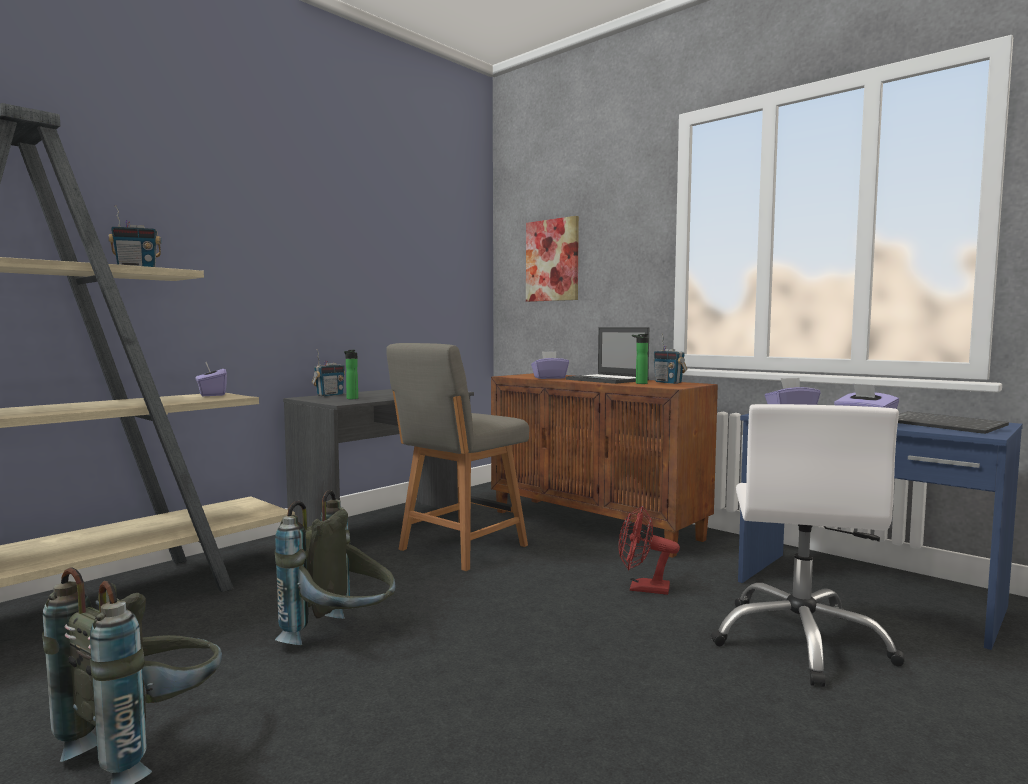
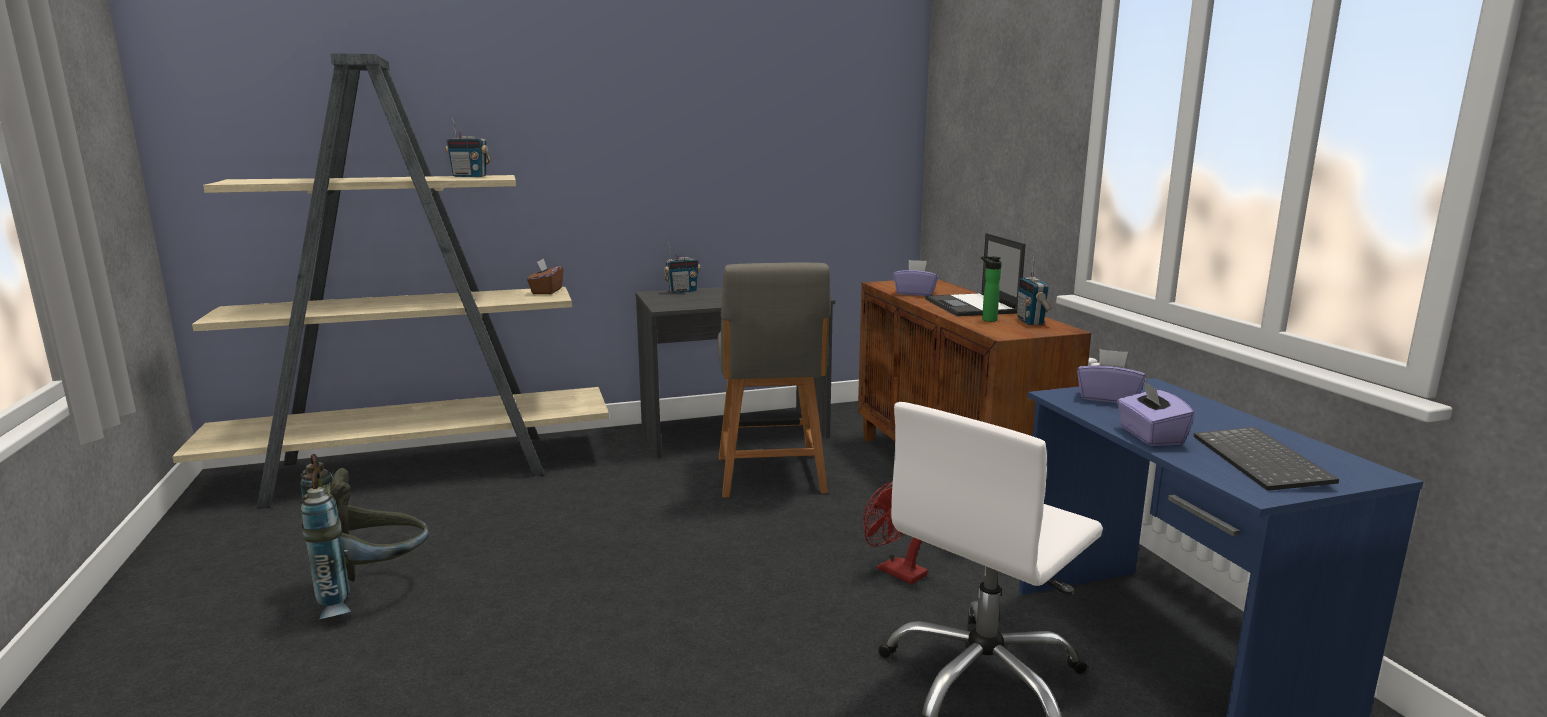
camera: 30 degrees right, 10 degrees up
(211, 394) = (546, 291): purple tissue box -> brown tissue box
(342, 637) = (572, 544): grey backpack -> none
(351, 399) = (687, 301): bottle -> none
(460, 549) = (771, 477): grey chair -> grey chair turned 75 degrees counterclockwise
(552, 260) = (975, 131): picture -> none

